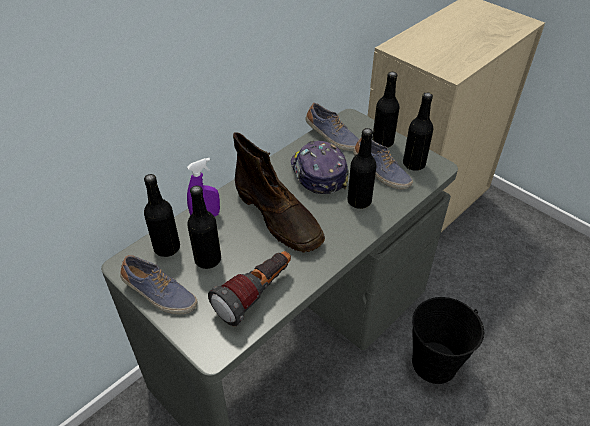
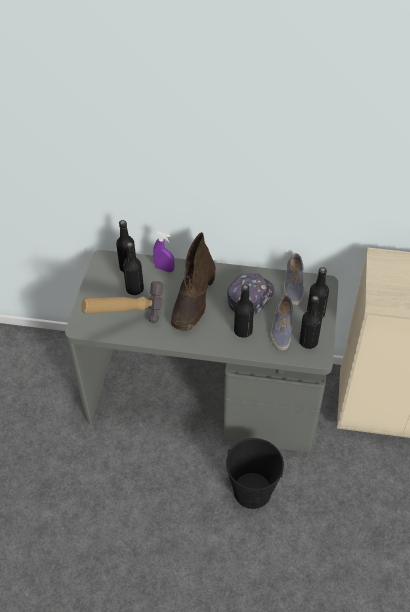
camera: 55 degrees right, 5 degrees up
(159, 295) = (95, 285): shoe -> none
(256, 295) = (127, 324): flashlight -> hammer

